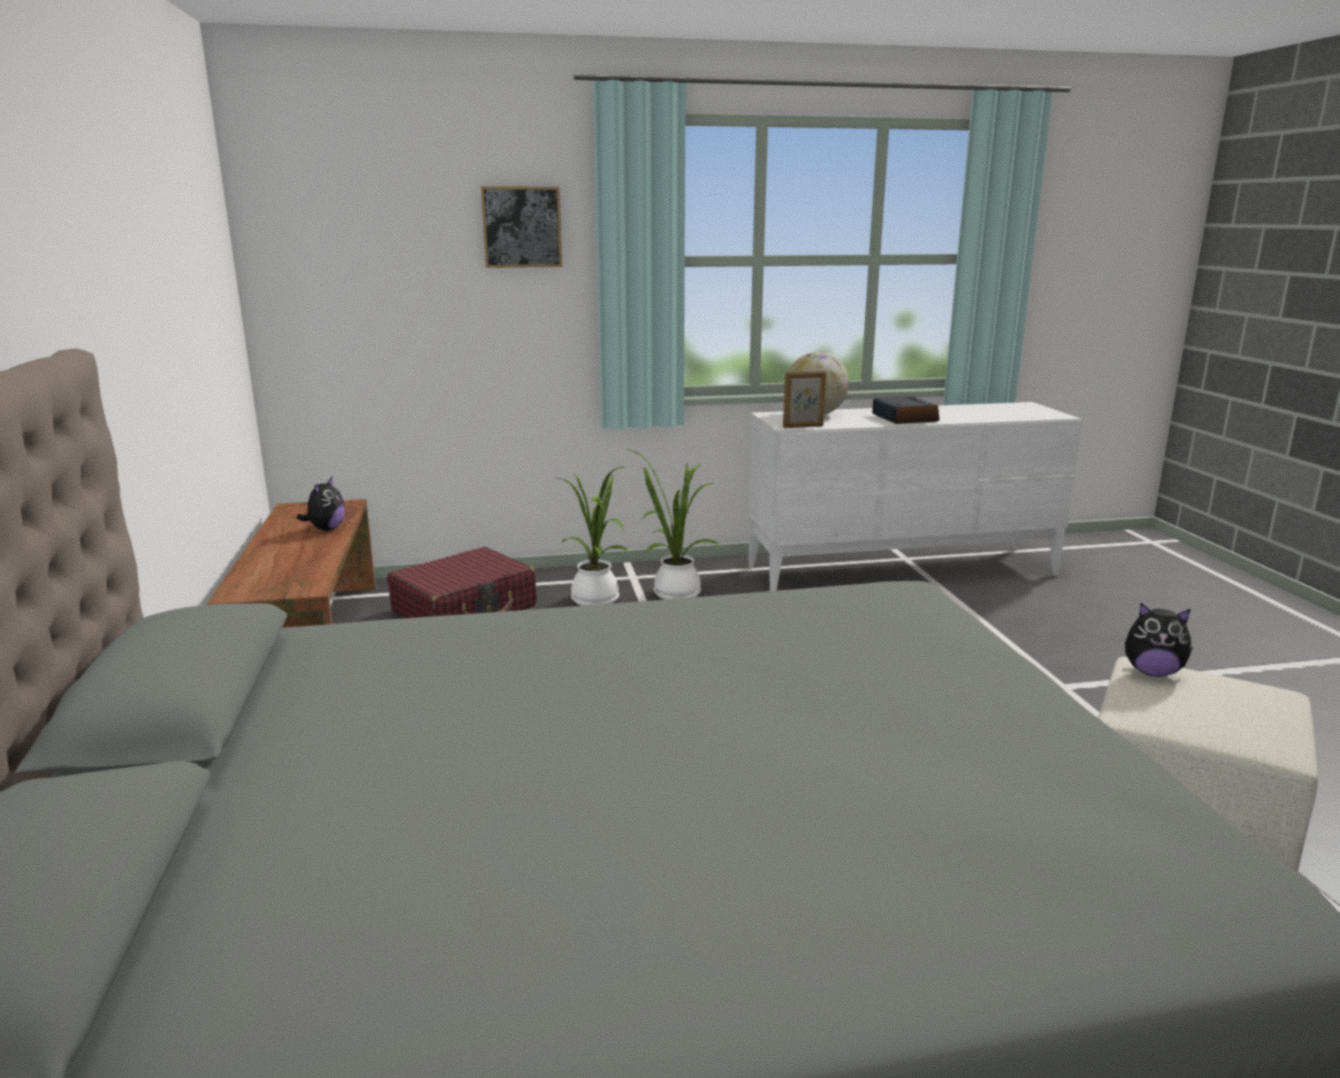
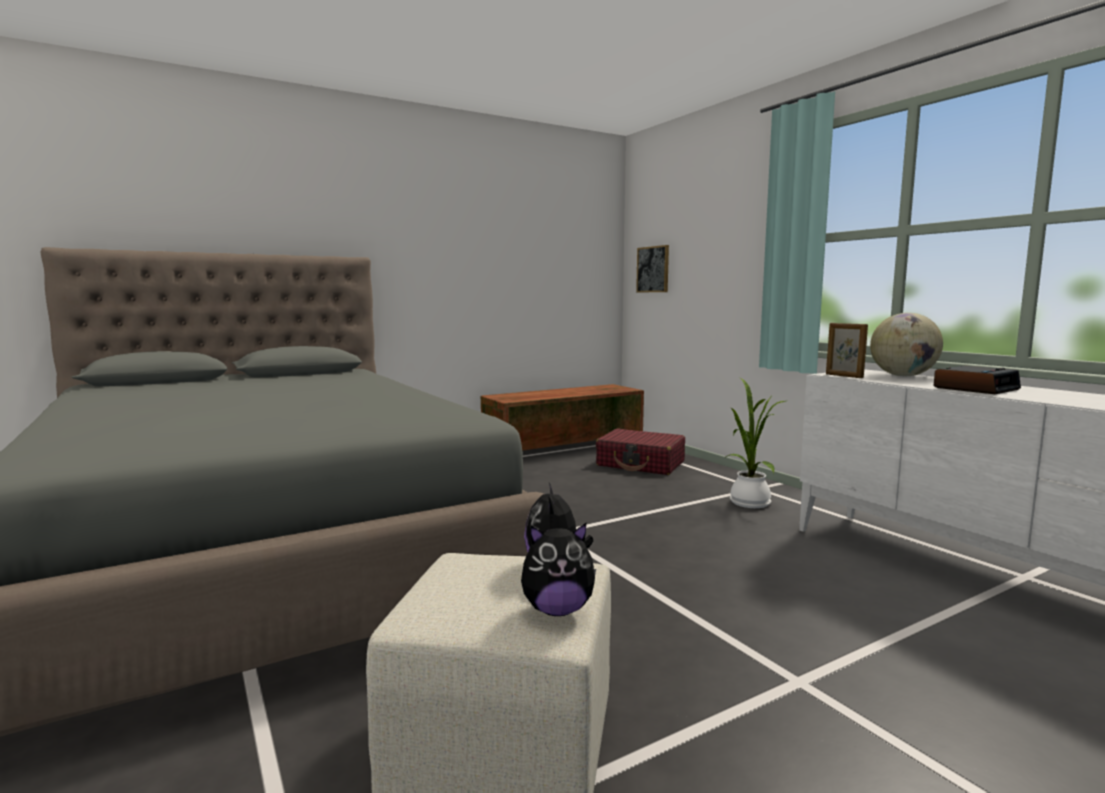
camera: 70 degrees right, 10 degrees down
(326, 529) = (587, 392): plush toy -> plush toy (557, 610)
(522, 227) = (738, 221): picture -> picture (653, 269)
(596, 601) = (699, 486): potted plant -> none

